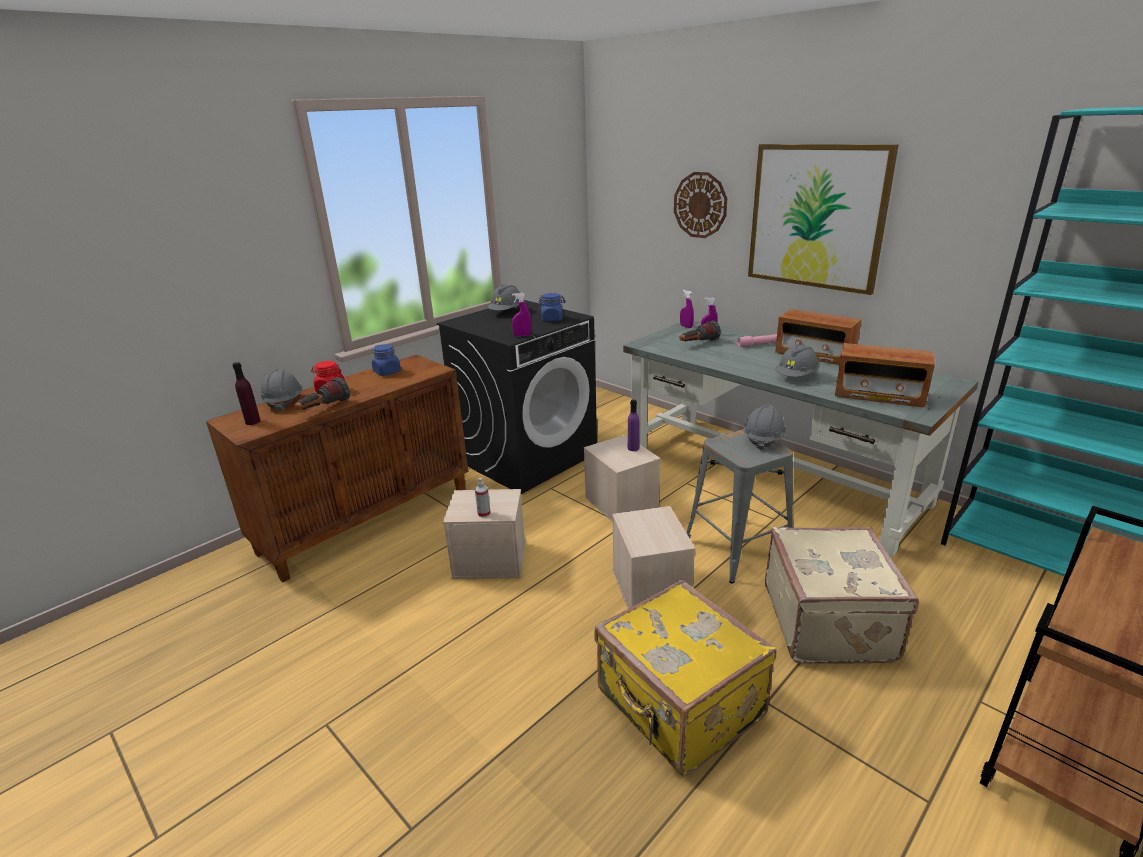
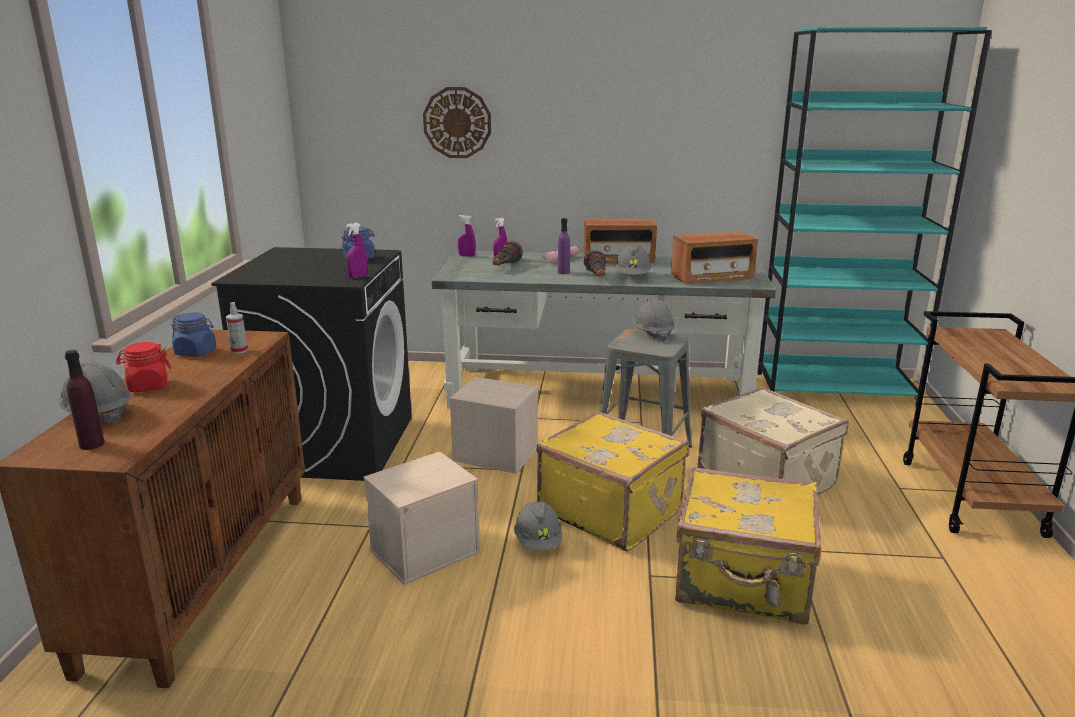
camera: 40 degrees left, 5 degrees down
(323, 408) = (181, 405): flashlight -> flashlight (597, 278)
(484, 513) = (435, 484): spray bottle -> spray bottle (239, 351)
(506, 312) = (286, 260): grey hard hat -> grey hard hat (538, 542)
(633, 448) = (501, 385): purple bottle -> purple bottle (563, 272)
(649, 588) = (610, 511): beige storage box -> yellow suitcase
(816, 217) = (591, 127): picture -> none

